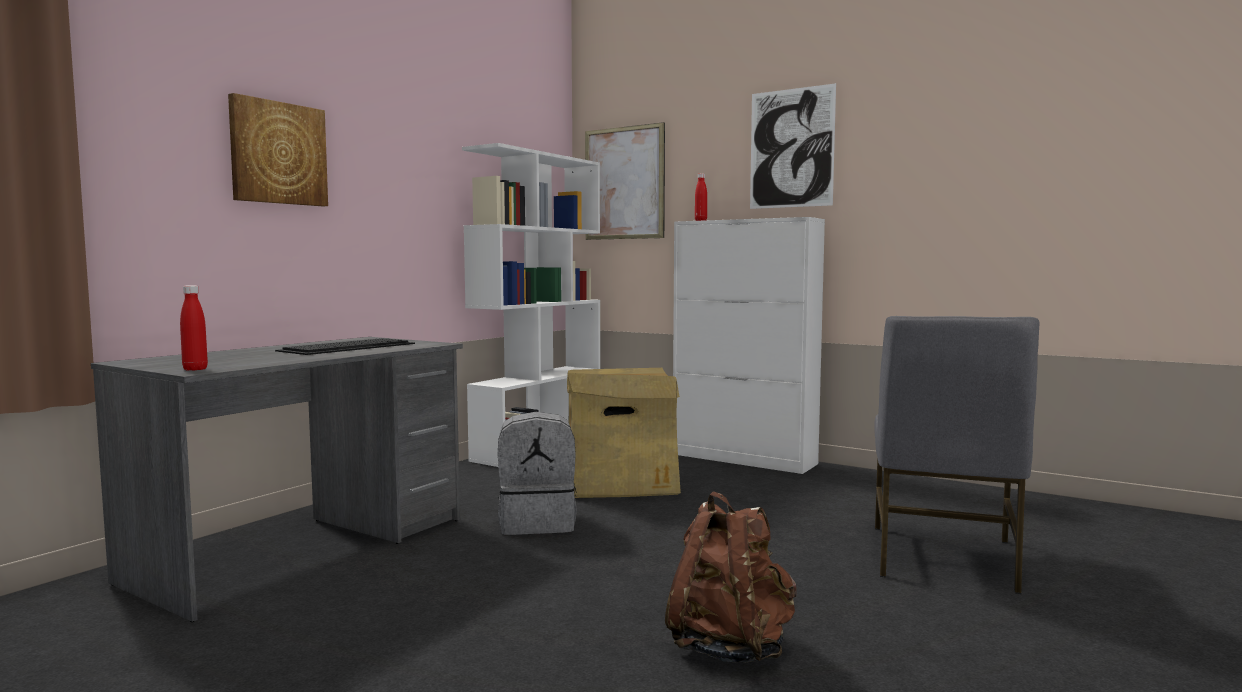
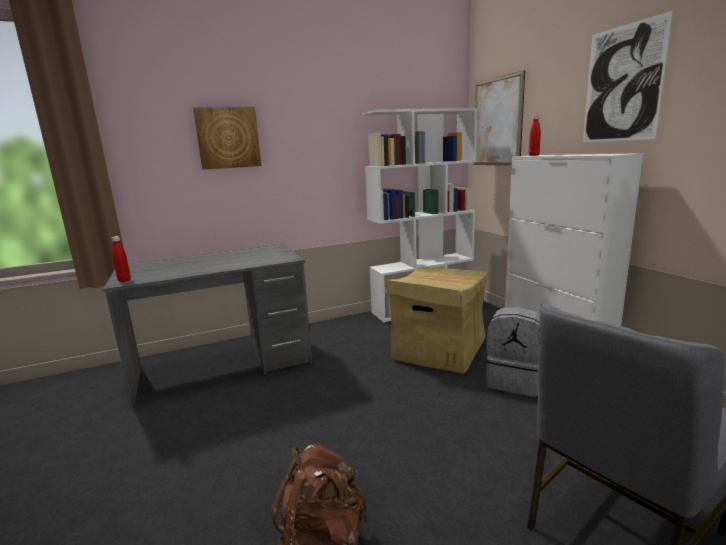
camera: 35 degrees right, 10 degrees up
(349, 347) = (241, 259): keyboard -> none
(538, 522) = (349, 377): grey backpack -> grey backpack (515, 381)

